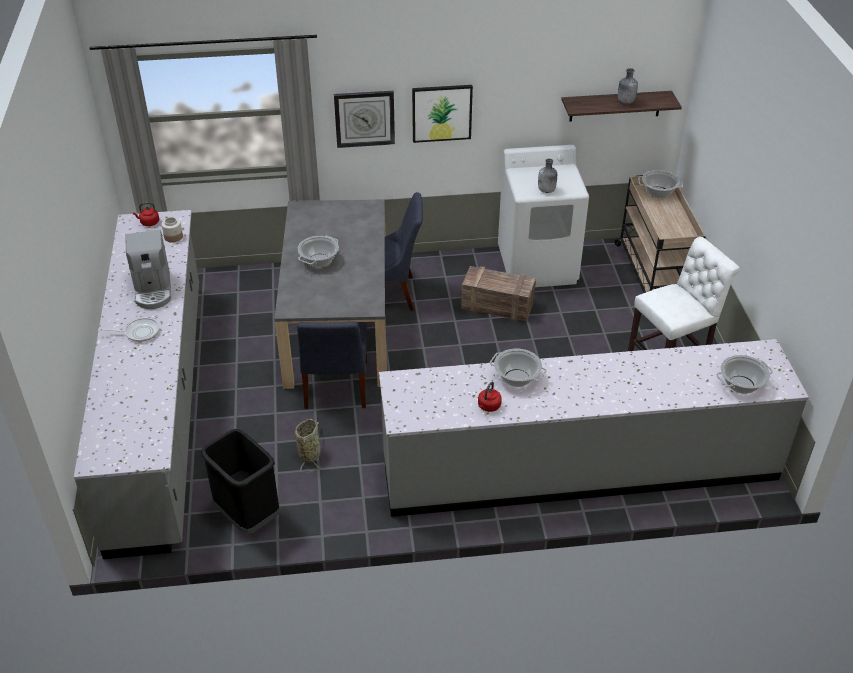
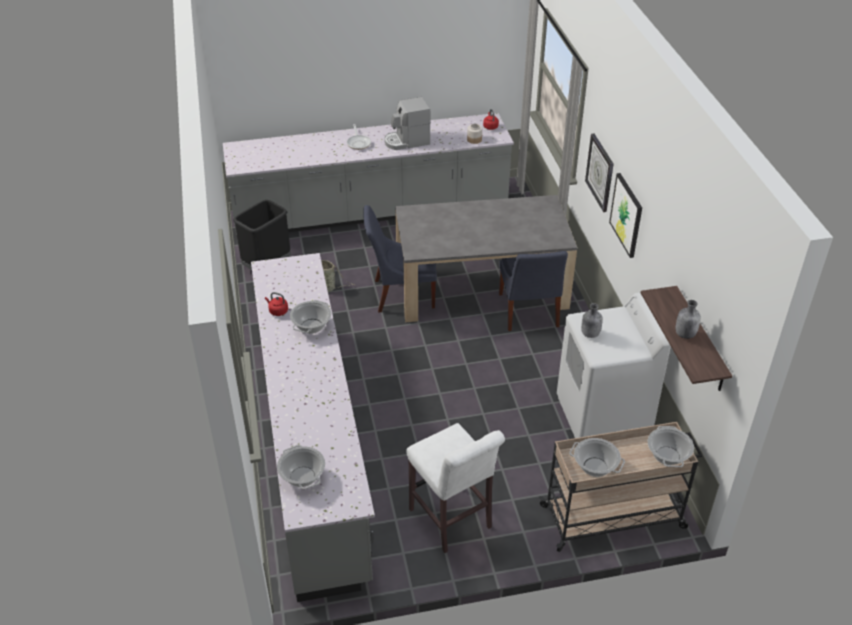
camera: 85 degrees right, 0 degrees up
(319, 261) = (473, 219): cooking pot -> cooking pot (595, 467)
(498, 306) = (528, 388): crate -> none

